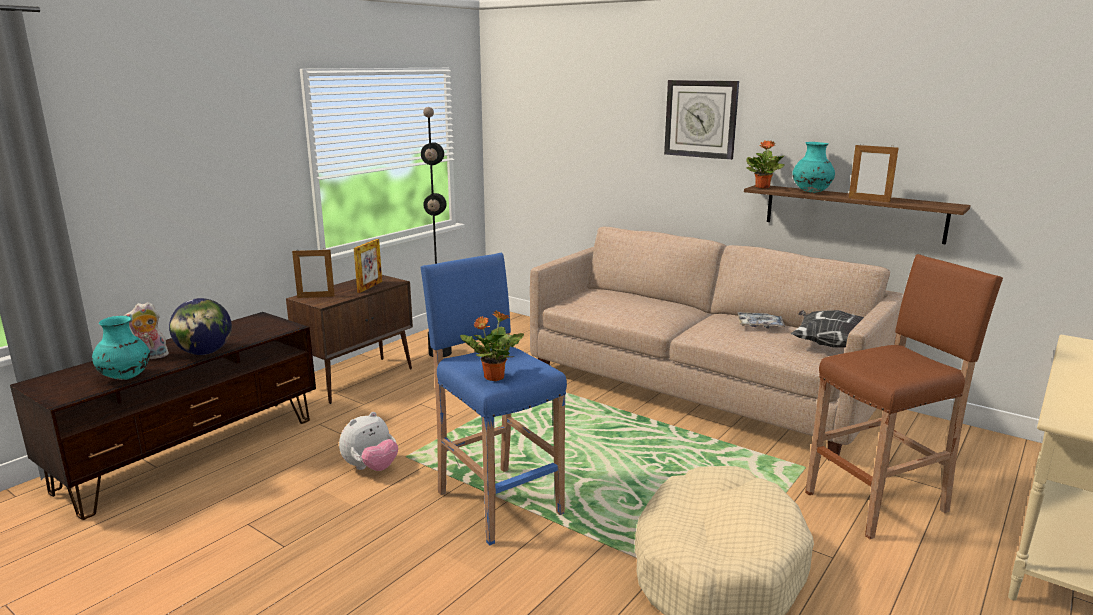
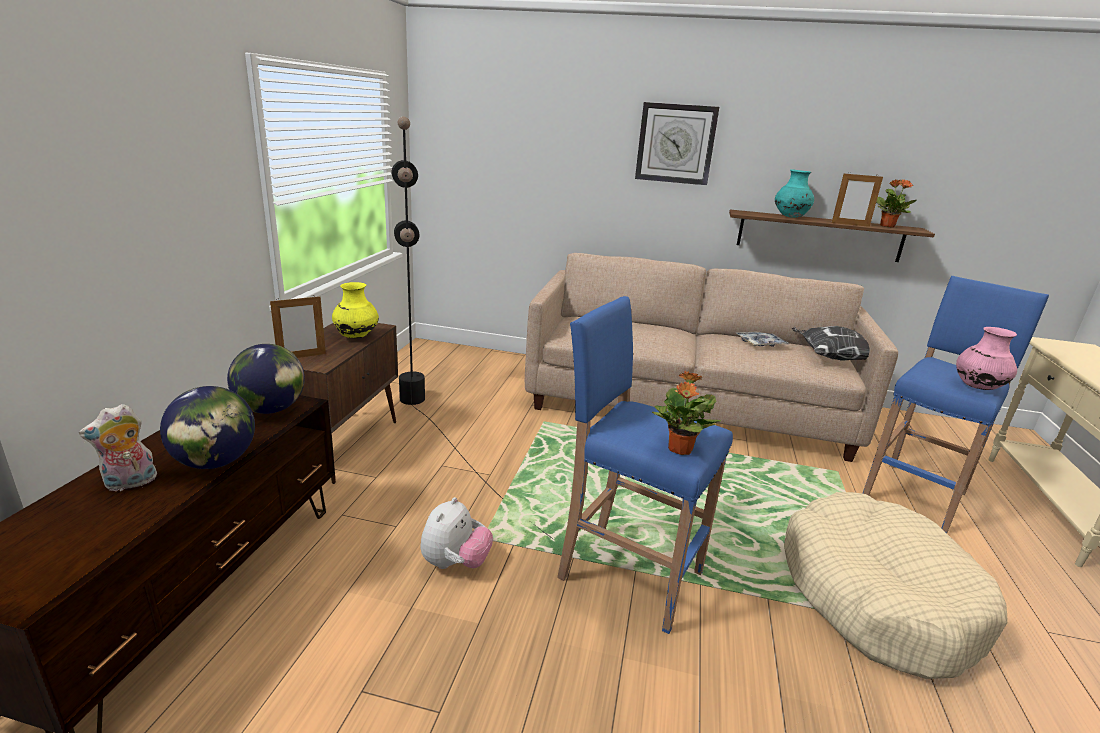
camera: 25 degrees left, 5 degrees up
(125, 377) = (118, 530): turquoise vase -> none
(266, 328) = (270, 409): none -> globe
(370, 287) = (356, 336): picture frame -> yellow vase
(762, 187) = (743, 212): potted plant -> potted plant (887, 226)
(879, 502) = (916, 494): brown stool -> blue stool
(897, 373) = (977, 387): none -> pink vase

